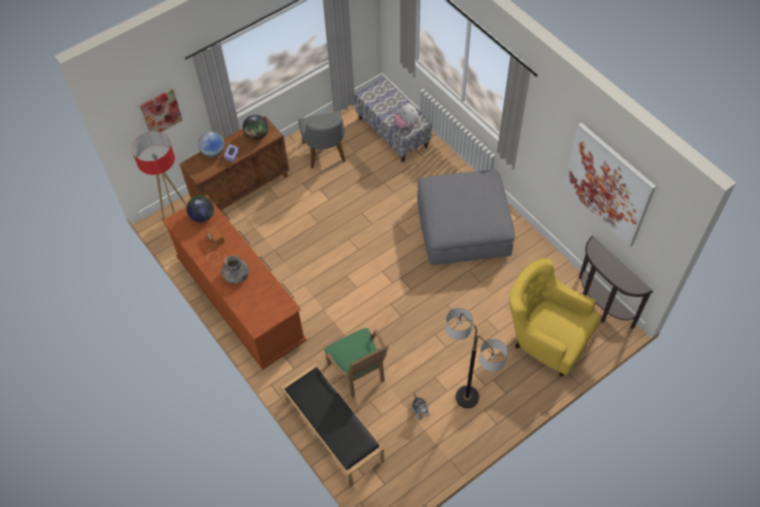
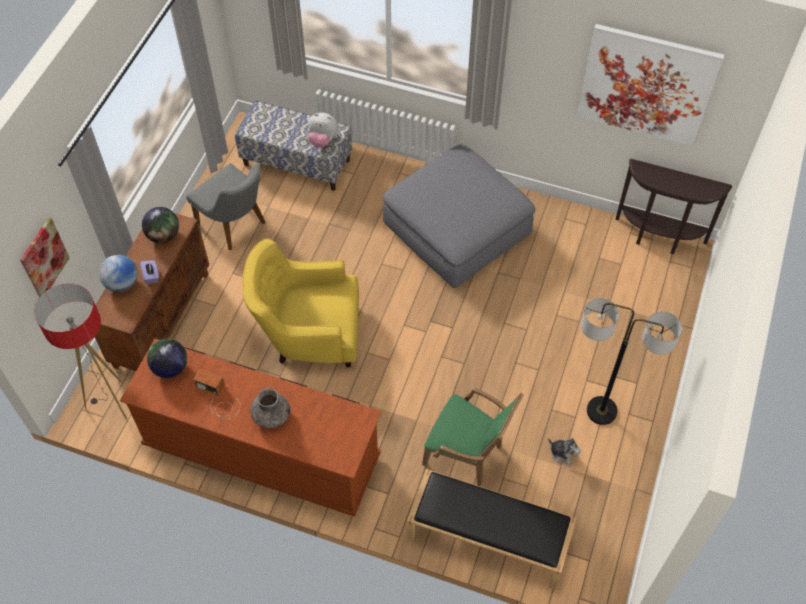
camera: 35 degrees left, 0 degrees up
(545, 337) = (631, 300): yellow armchair -> yellow armchair (308, 334)

